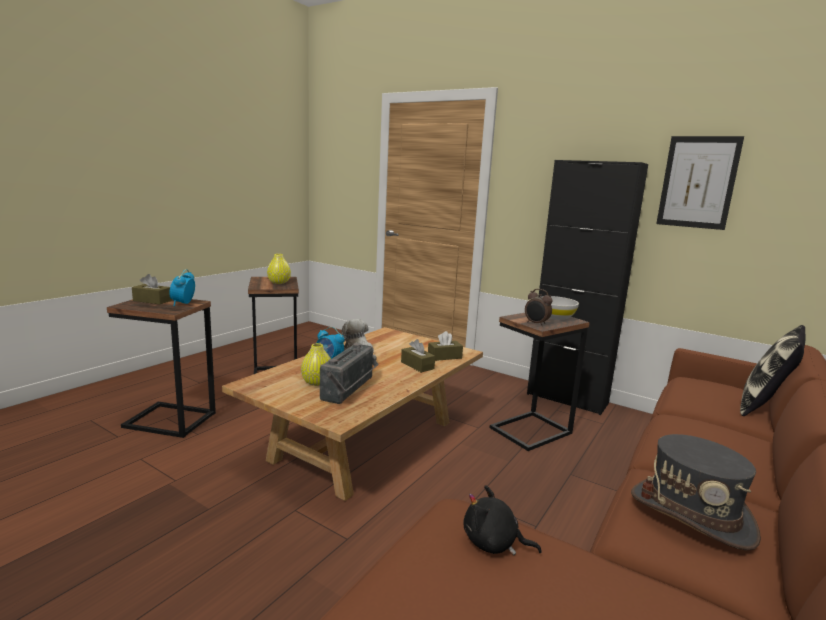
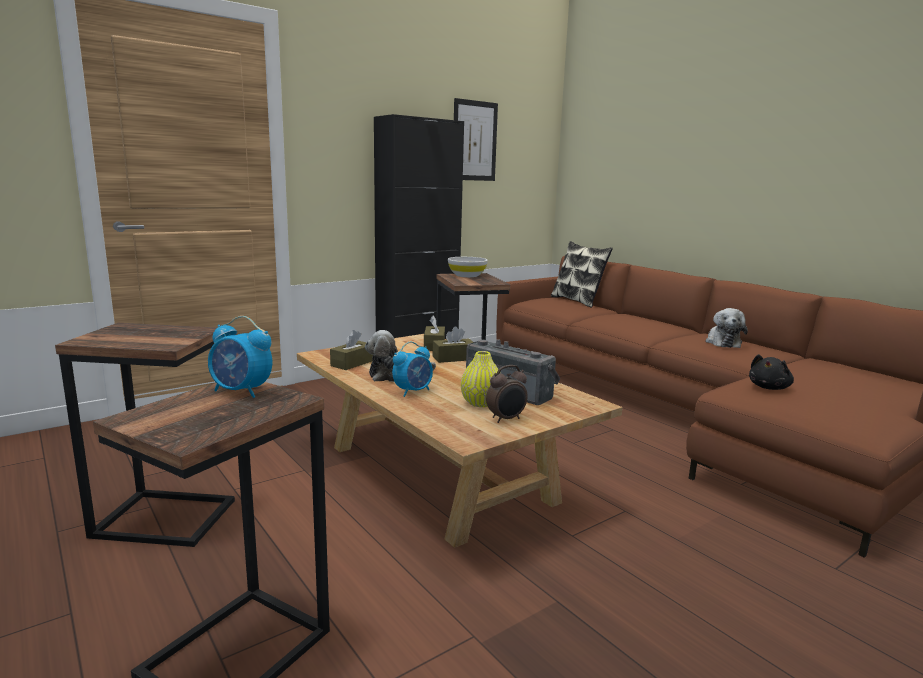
camera: 70 degrees left, 0 degrees up
(152, 300) = (176, 415): brown tissue box -> brown tissue box (352, 363)
(279, 282) = (155, 332): yellow vase -> none
(536, 324) = (487, 282): alarm clock -> alarm clock (506, 419)
(691, 514) = (722, 342): grey hat -> plush toy

